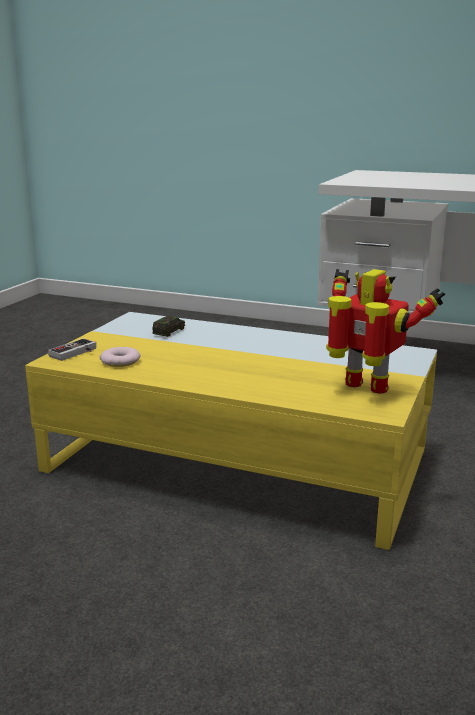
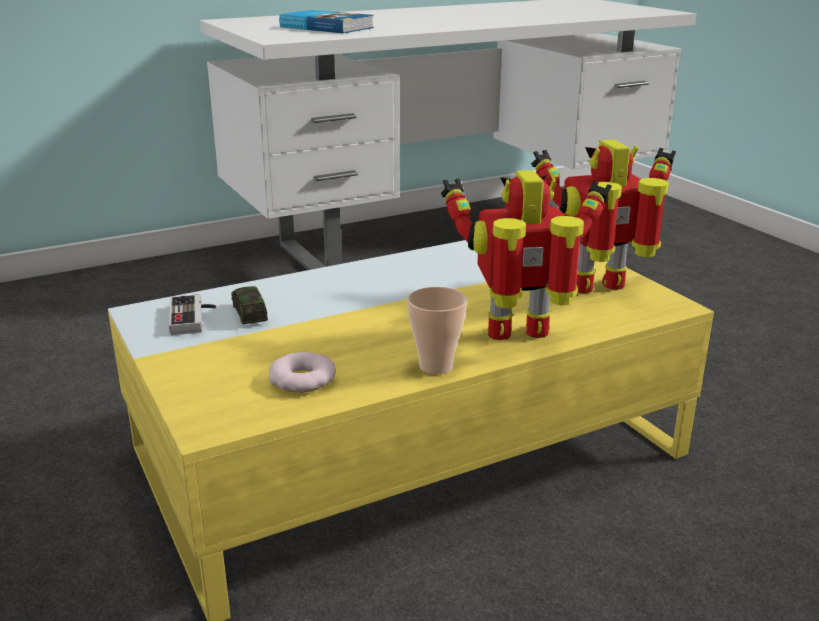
camera: 50 degrees left, 5 degrees up
(76, 353) = (211, 399): game controller -> game controller (194, 318)
(180, 380) = (436, 366): none -> cup
(254, 387) = (521, 335): none -> toy robot
(403, 180) = (327, 27): none -> book

